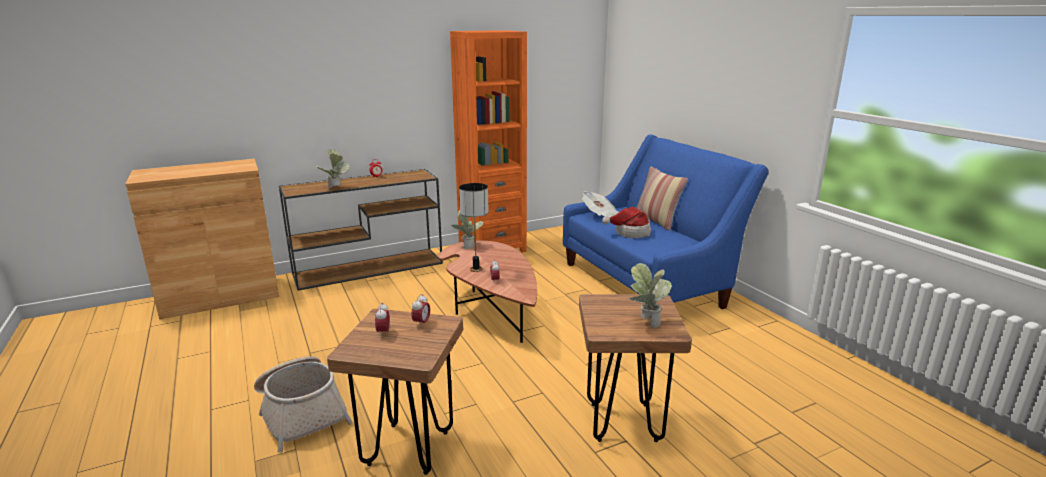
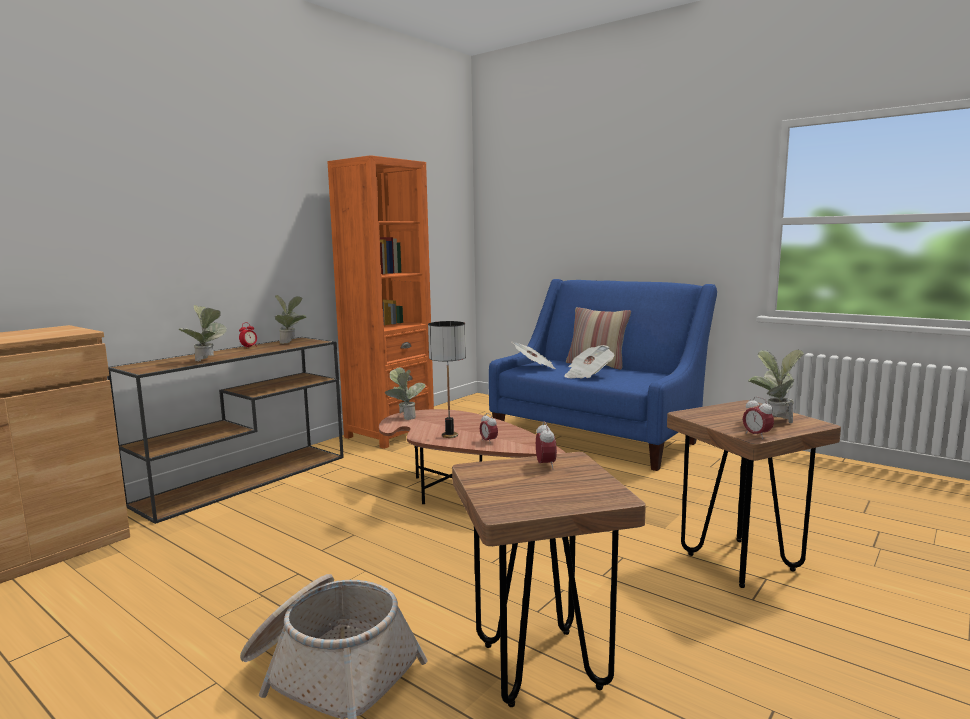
camera: 25 degrees left, 10 degrees down
(383, 332) = (514, 483): alarm clock -> alarm clock (756, 436)
(408, 175) = (291, 342): none -> potted plant
(630, 232) = (587, 375): hat -> newspaper

